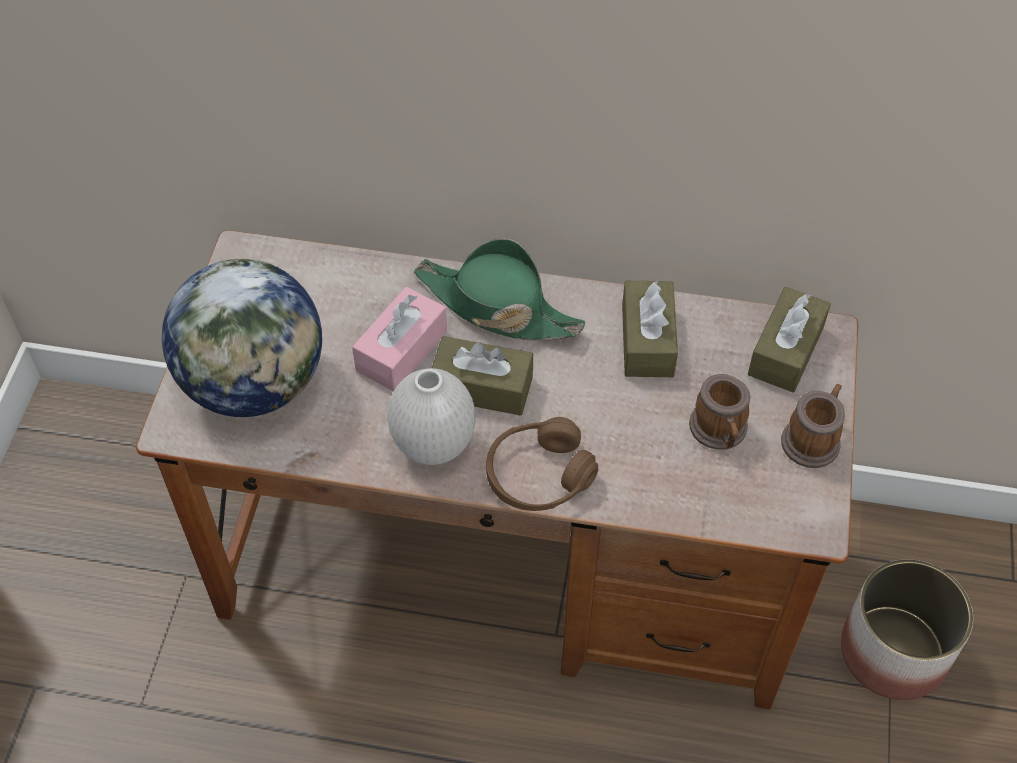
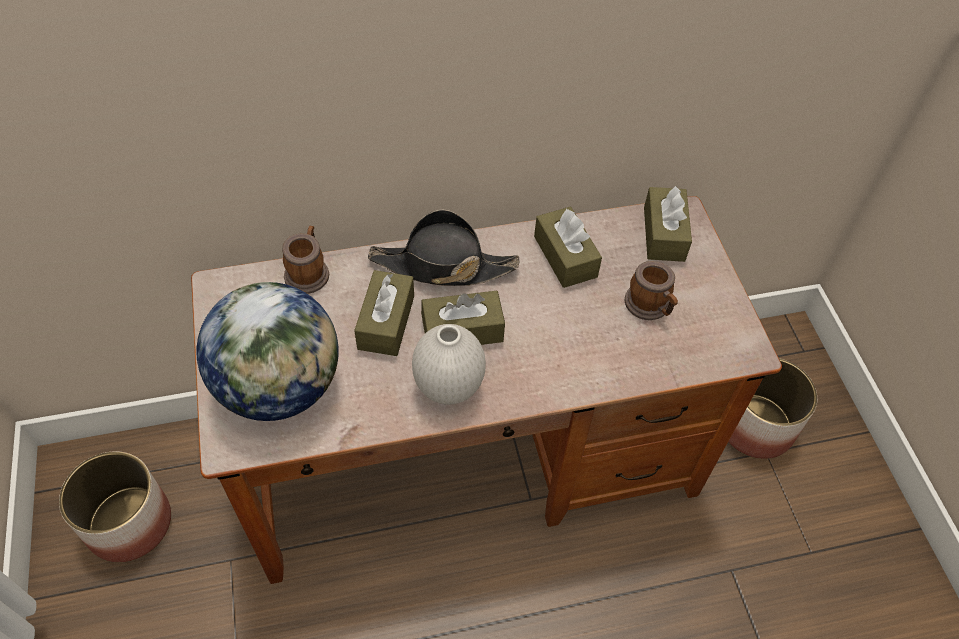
camera: 25 degrees left, 0 degrees up
(99, 494) = (129, 522): none -> planter
(401, 350) = (386, 322): pink tissue box -> brown tissue box
(497, 306) = (442, 266): green hat -> black hat
(539, 476) = (539, 383): brown headphones -> none
(813, 438) = (715, 290): mug -> mug (308, 272)

